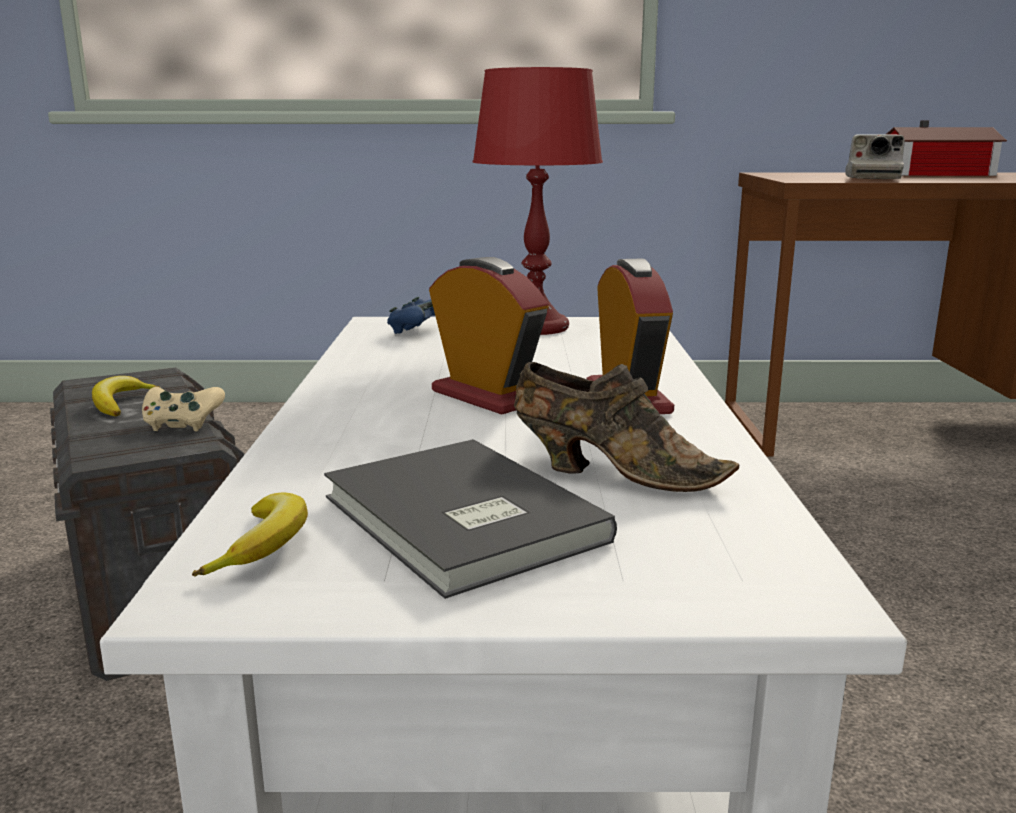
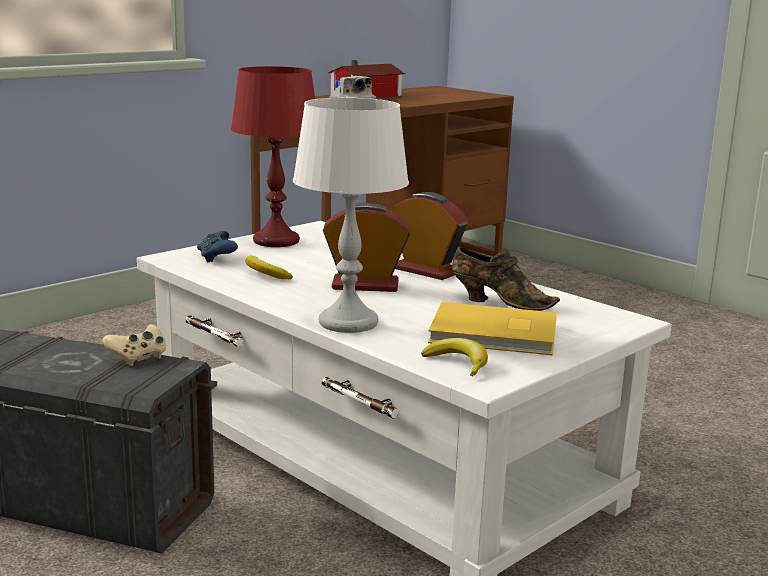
camera: 45 degrees left, 0 degrees up
(121, 403) = (47, 360): banana -> banana (265, 274)
(321, 435) = (348, 323): none -> white table lamp
(458, 521) = (495, 334): grey book -> yellow book
(611, 473) = (499, 303): brown shoe -> brown shoe turned 45 degrees clockwise

